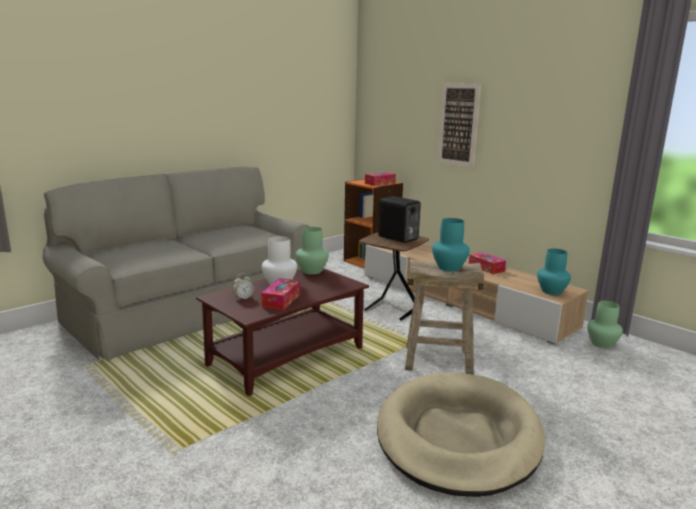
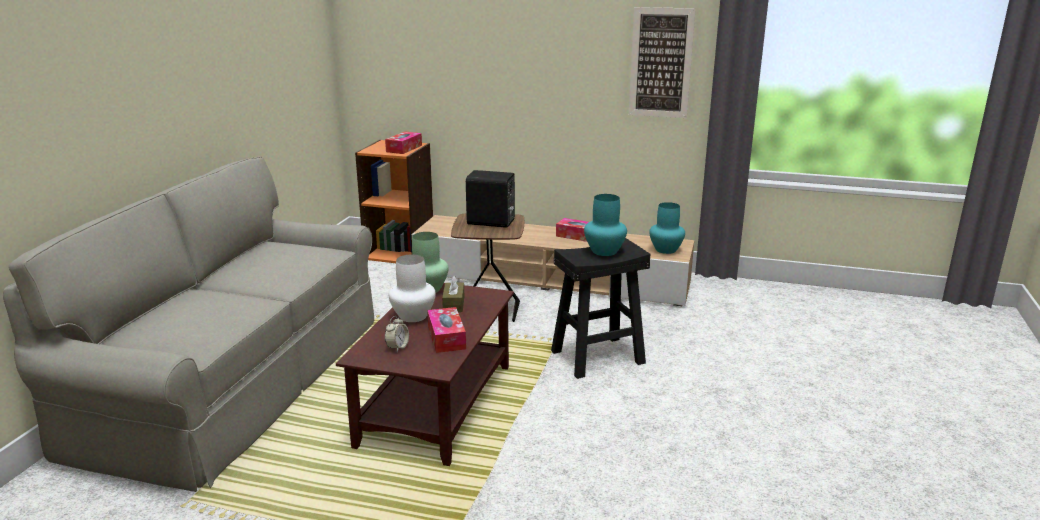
camera: 30 degrees left, 5 degrees up
(315, 283) = (453, 304): none -> brown tissue box
(438, 360) = (597, 356): beige stool -> black stool
(458, 124) = (503, 63): picture -> picture (661, 63)
(458, 437) = (693, 431): beige dog bed -> none
(602, 344) = (719, 293): green vase -> none

